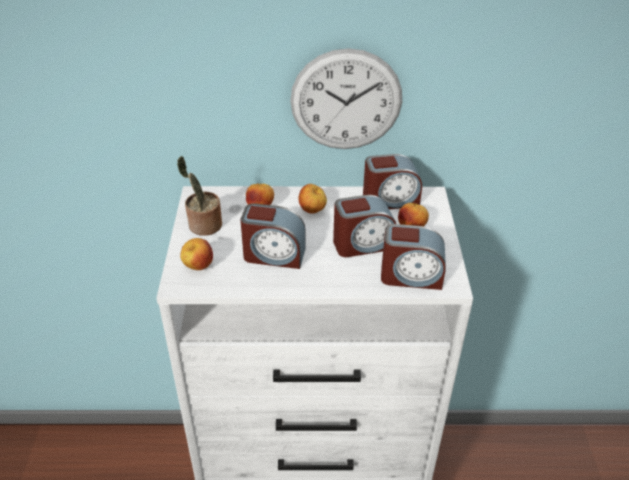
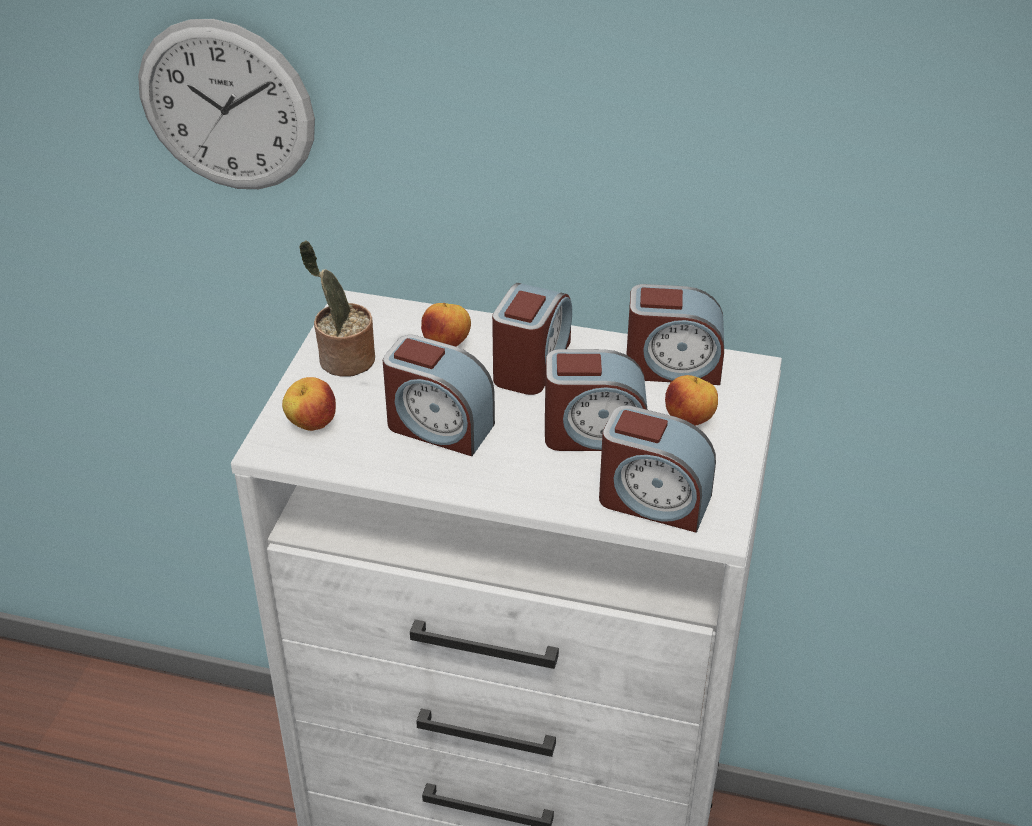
camera: 15 degrees right, 0 degrees up
(312, 211) = (531, 364): apple -> alarm clock
(346, 101) = (613, 183): wall clock -> wall clock (226, 107)

